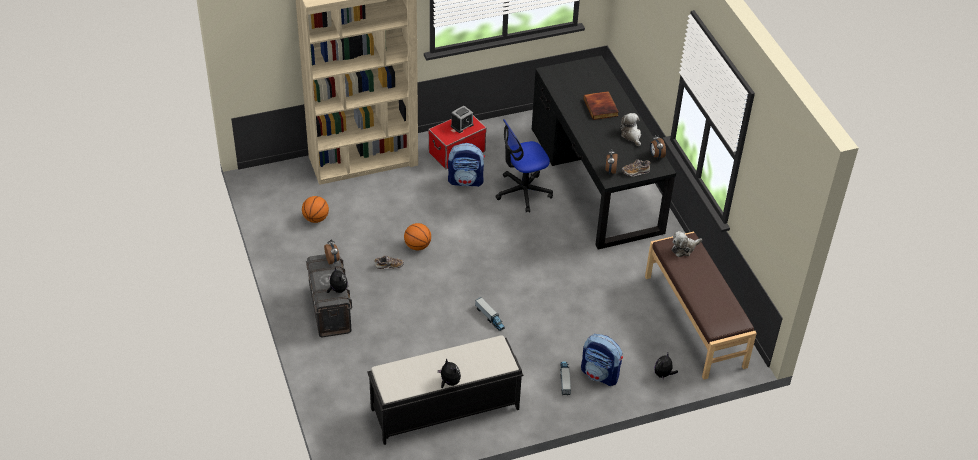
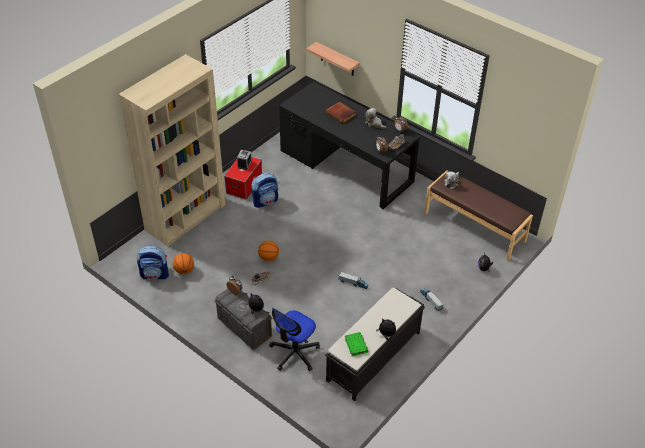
camera: 30 degrees left, 0 degrees up
(405, 376) = (355, 345): none -> green book
(523, 192) = (307, 193): office chair -> office chair (294, 353)
(600, 374) = (448, 286): backpack -> backpack (155, 274)
(633, 37) = (337, 59): none -> shelf

